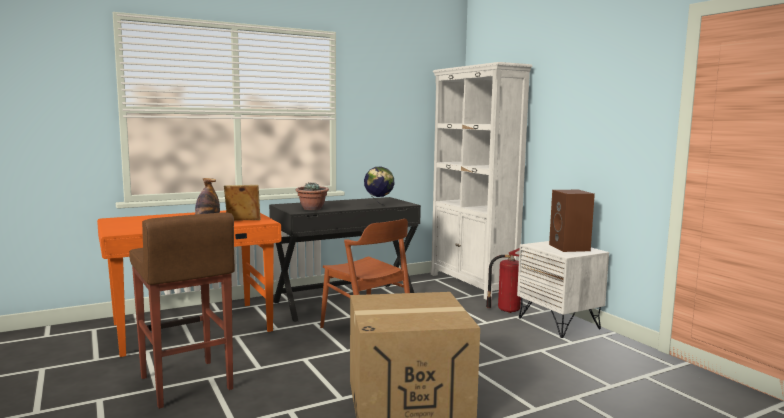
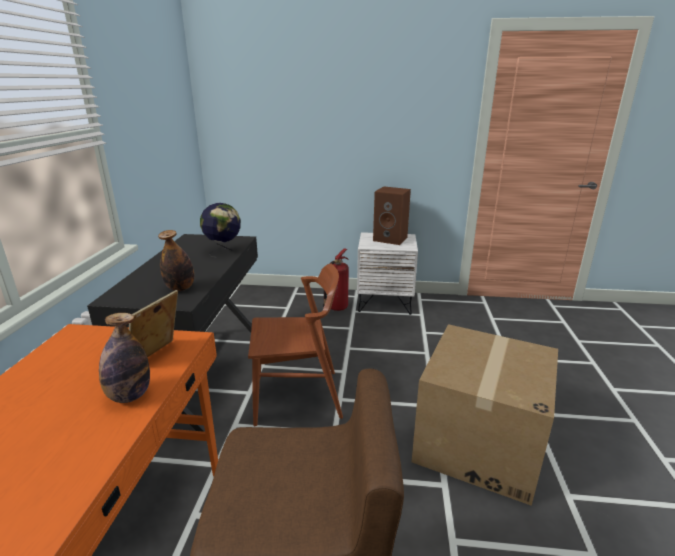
camera: 55 degrees left, 15 degrees up
(312, 209) = (180, 288): potted plant -> bottle
(472, 284) = (262, 295): white bookcase -> none

